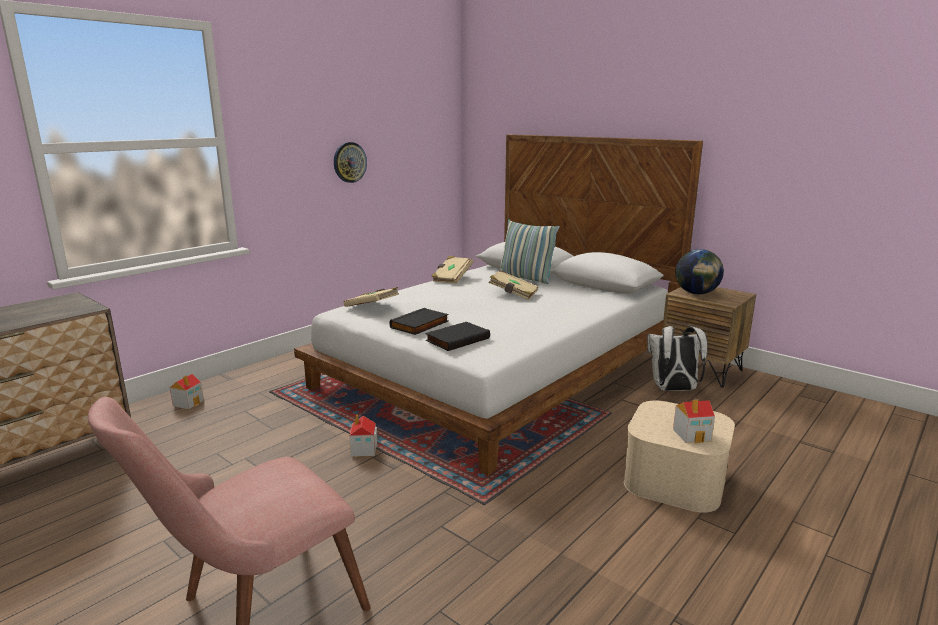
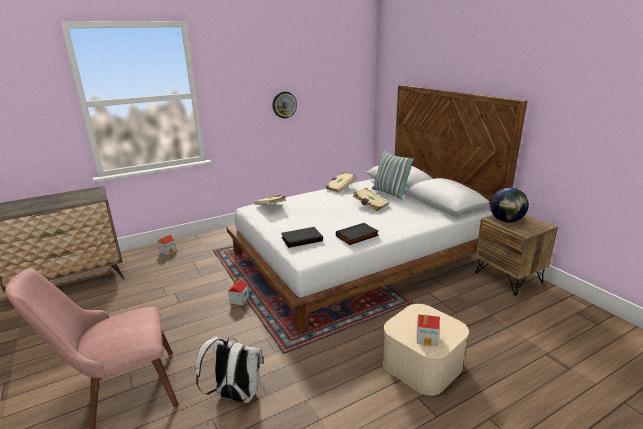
camera: 20 degrees right, 5 degrees up
(420, 325) = (288, 224): black book -> black book (357, 236)
(673, 390) = (473, 291): white backpack -> white backpack (235, 395)

